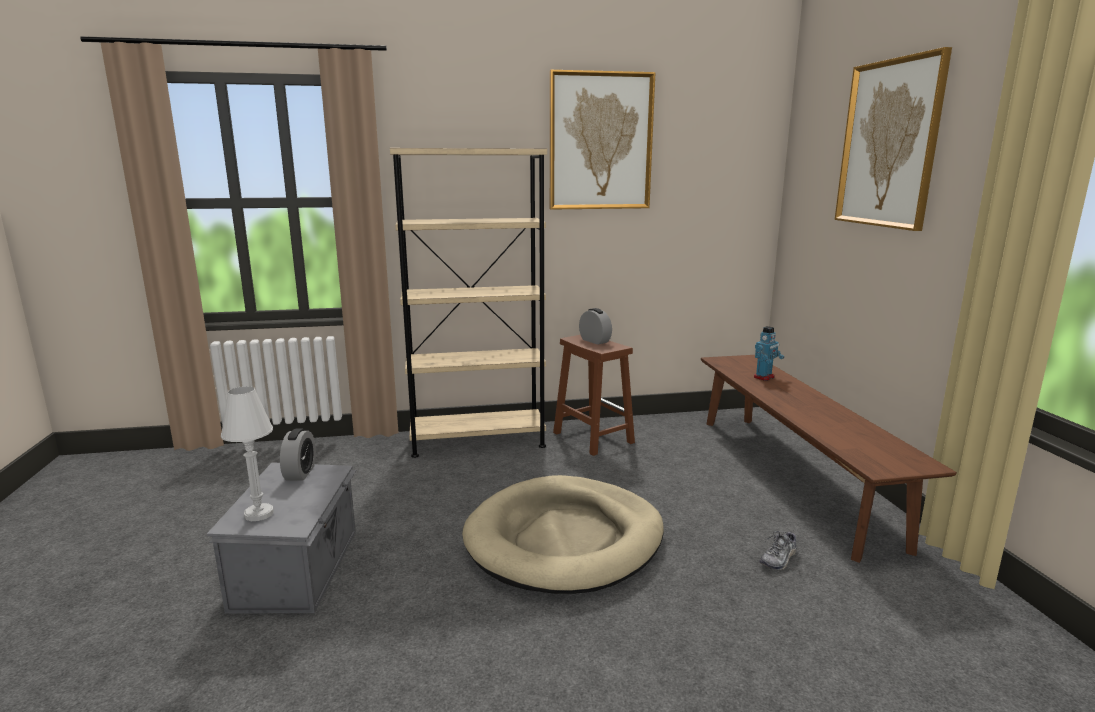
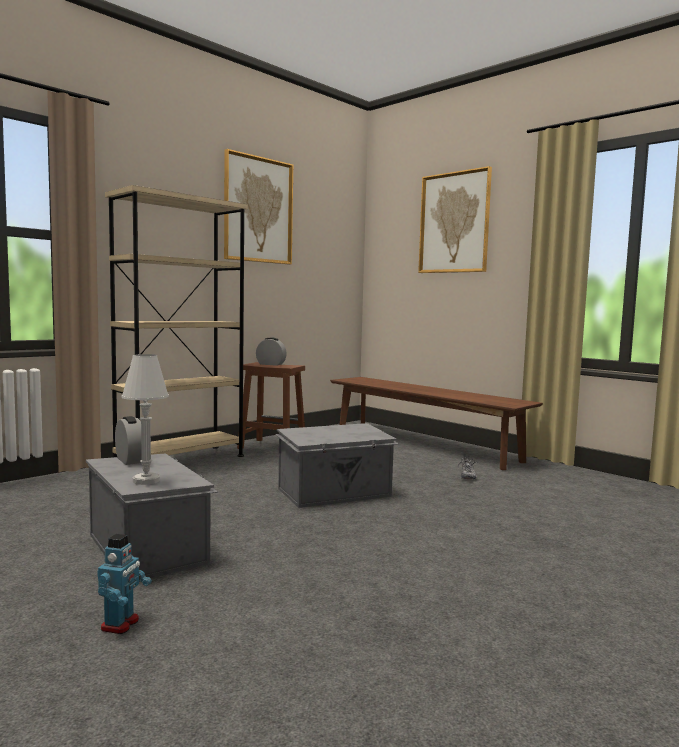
camera: 35 degrees left, 10 degrees down
(565, 539) = (335, 493): beige dog bed -> grey storage box
(764, 377) = (387, 383): toy robot -> toy robot (121, 624)

